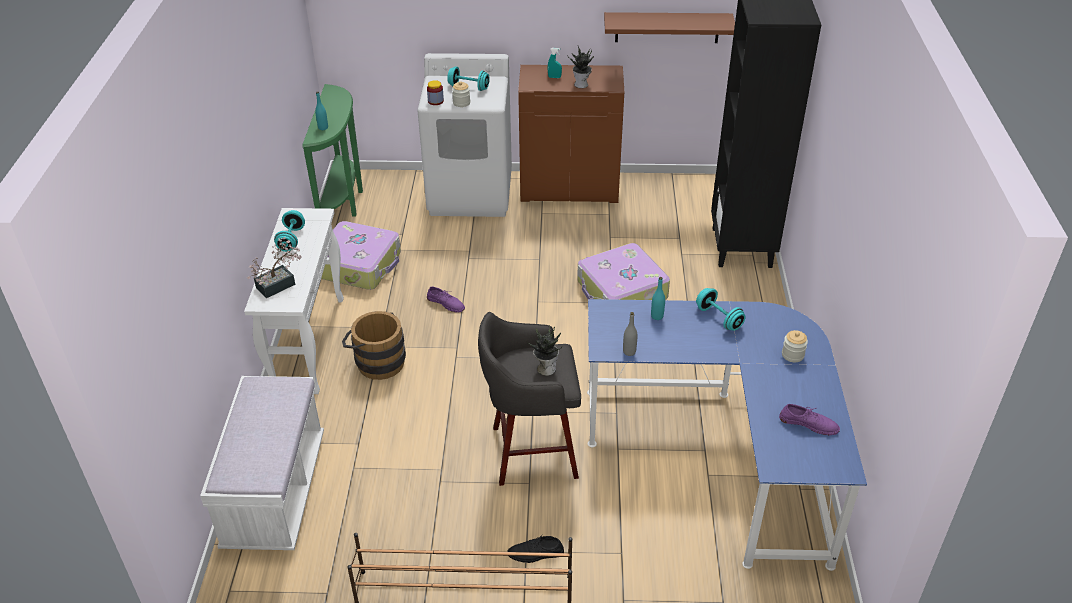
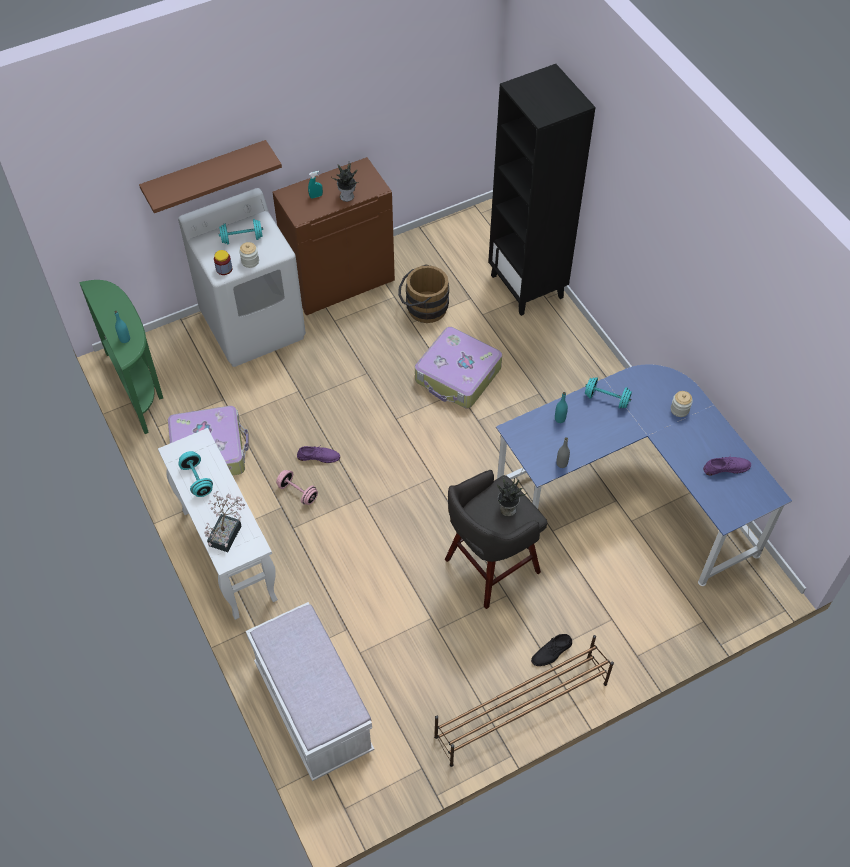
camera: 30 degrees left, 15 degrees up
(376, 361) = (302, 544): brown bucket -> brown bucket (423, 308)
(405, 322) = (297, 492): none -> pink dumbbell
(667, 27) = (402, 110): brown shelf -> brown shelf (205, 174)

